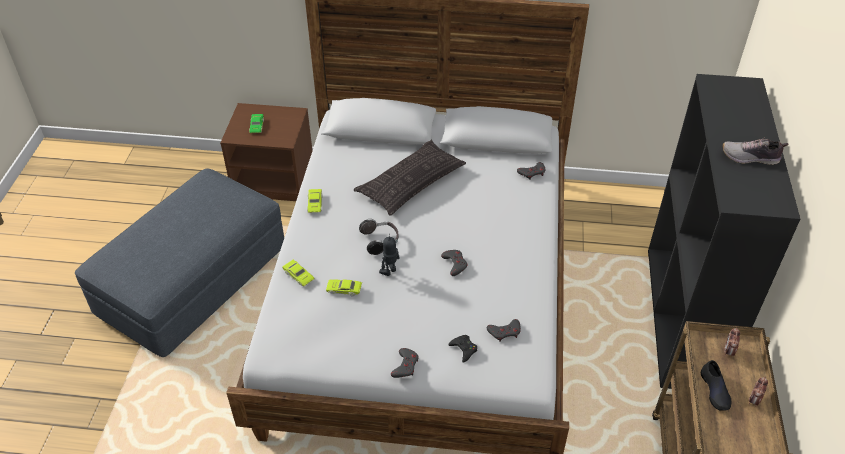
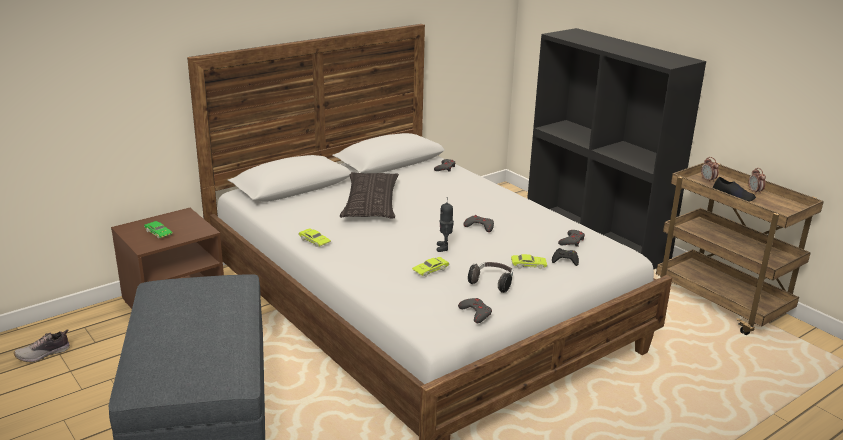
camera: 45 degrees left, 20 degrees down
(298, 275) = (378, 281): green toy car -> green toy car (528, 265)
(380, 241) = (407, 237): headphones -> headphones (492, 283)
(405, 365) = (545, 286): grey game controller -> grey game controller (475, 313)
(750, 158) = (637, 50): shoe -> shoe (44, 354)

